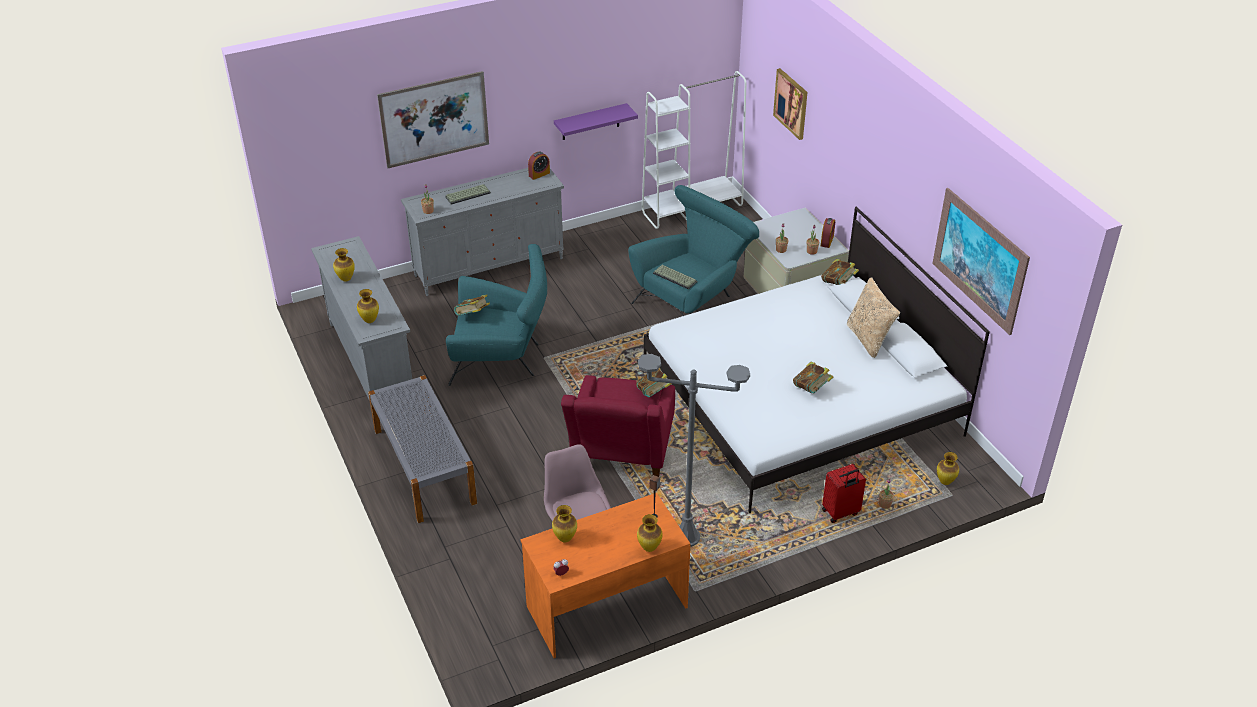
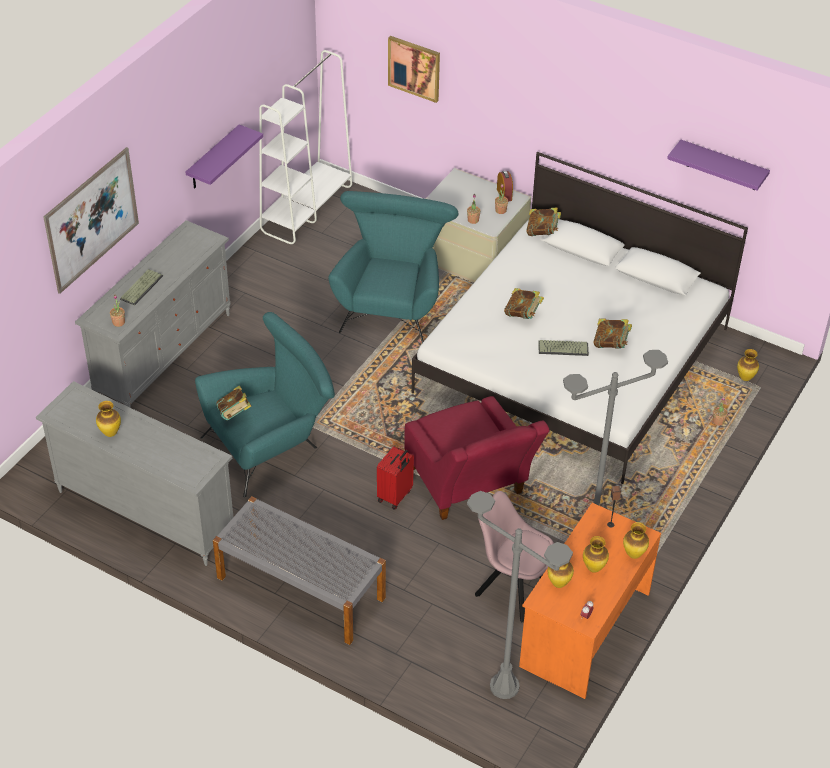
camera: 35 degrees left, 5 degrees up
(370, 320) = (182, 465): vase -> vase (593, 568)
(500, 614) = (504, 686): none -> grey floor lamp
(539, 174) = (191, 235): alarm clock -> none
(653, 393) = (480, 412): book -> book (523, 314)
(675, 277) = (388, 288): keyboard -> keyboard (563, 348)
(840, 513) = (692, 446): red suitcase -> red suitcase (395, 496)
(868, 341) = (615, 277): beige pillow -> none
(979, 260) = (722, 166): picture -> purple shelf

